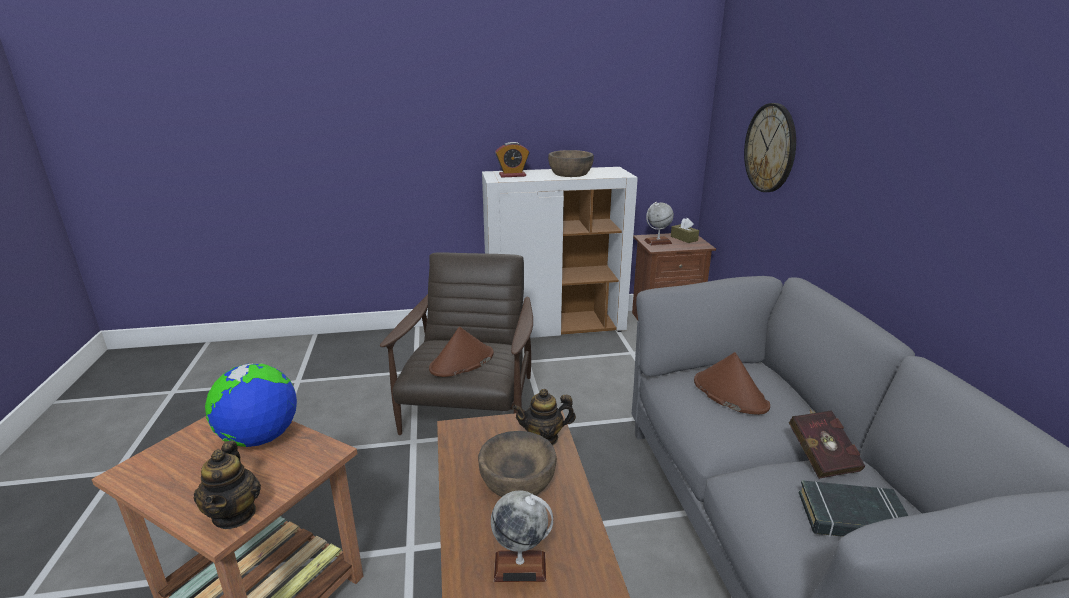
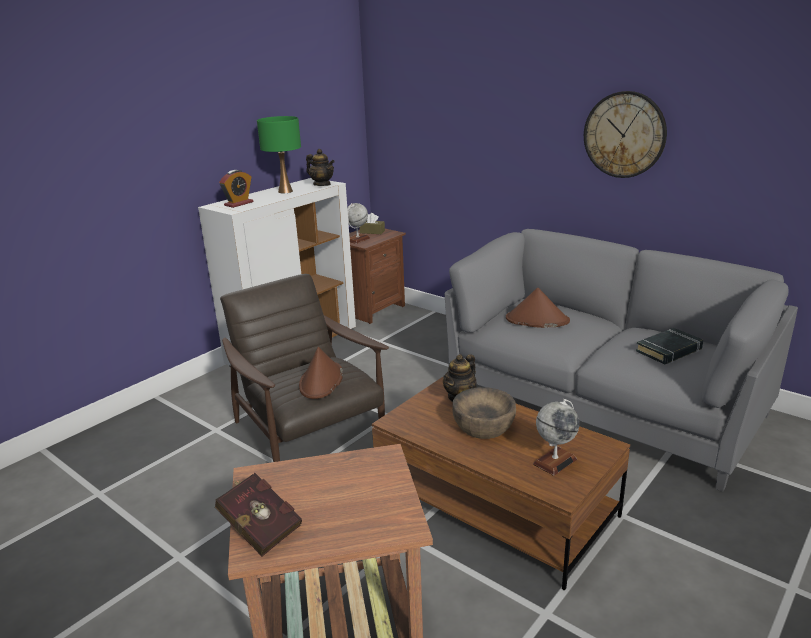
camera: 40 degrees left, 0 degrees up
(235, 514) = (397, 516): teapot -> teapot (322, 184)
(260, 438) = (316, 476): globe -> none
(570, 173) = (285, 191): brown bowl -> green table lamp
(770, 148) = (451, 139): wall clock -> wall clock (624, 135)
(820, 456) = (619, 331): red book -> red book (259, 527)

